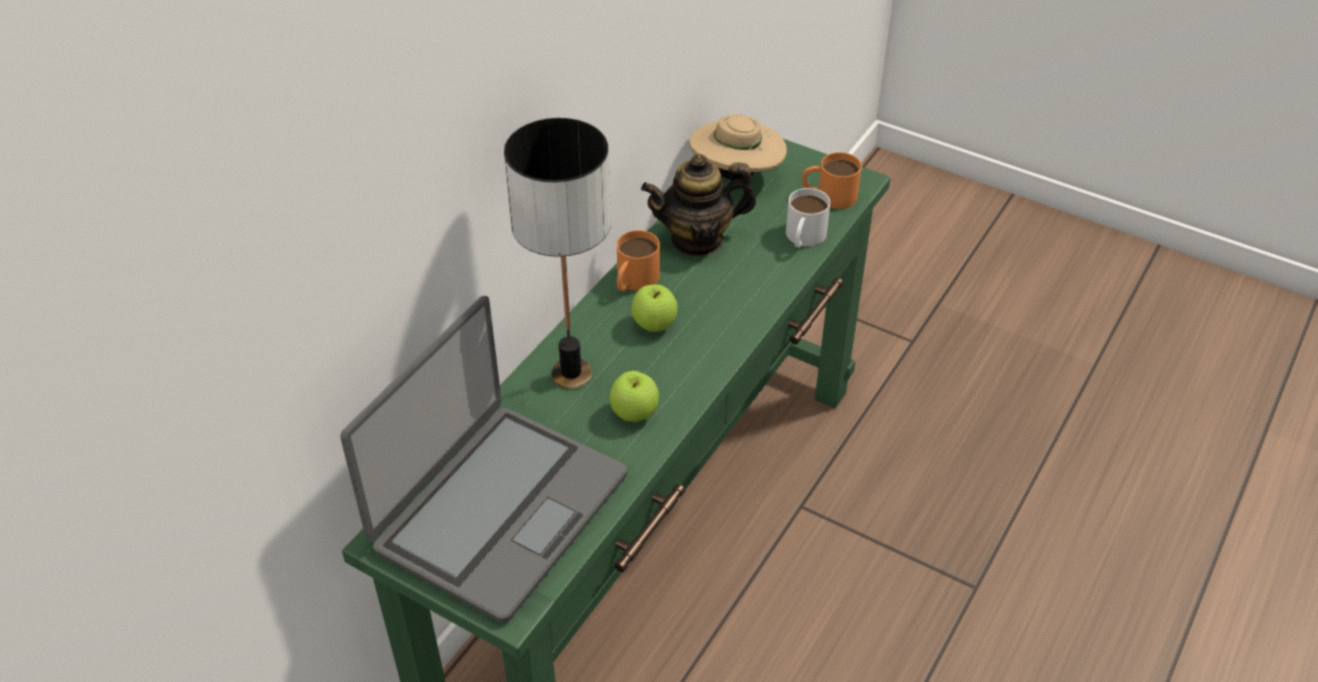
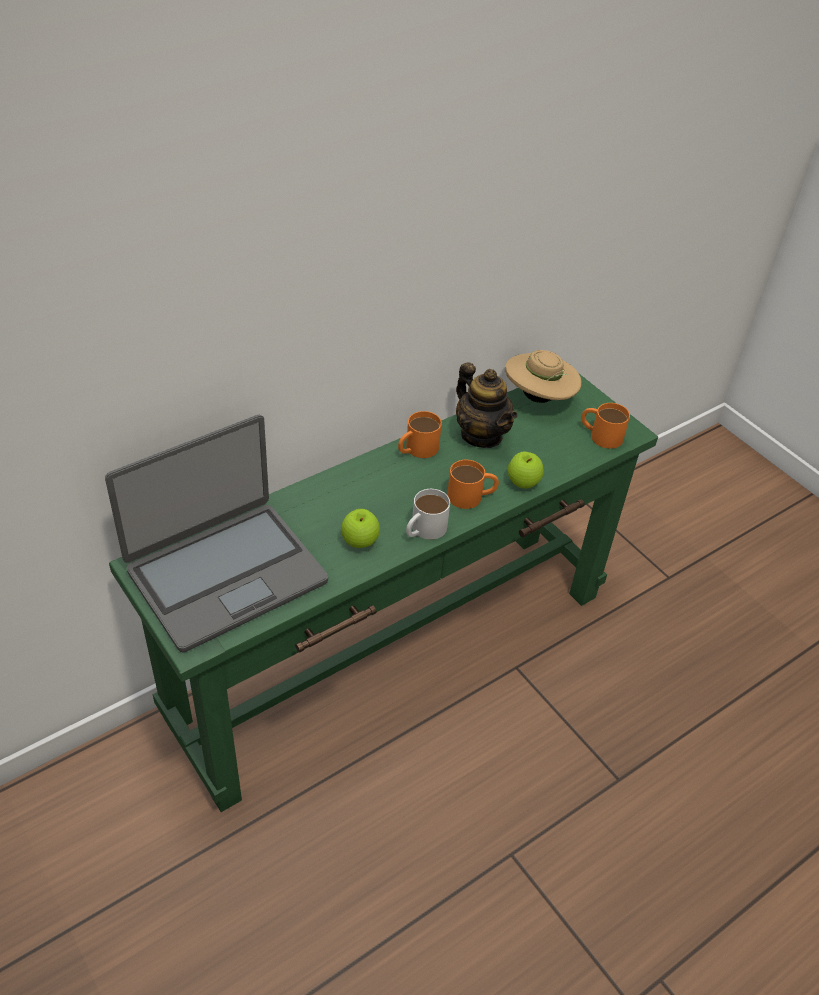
camera: 20 degrees right, 0 degrees up
(571, 374) = (332, 498): table lamp -> none
(654, 324) = (412, 484): apple -> apple (523, 483)
(697, 239) = (481, 435): teapot -> teapot turned 135 degrees counterclockwise
(729, 314) = (471, 496): none -> orange mug
(803, 238) = (561, 460): white mug -> white mug (424, 530)

